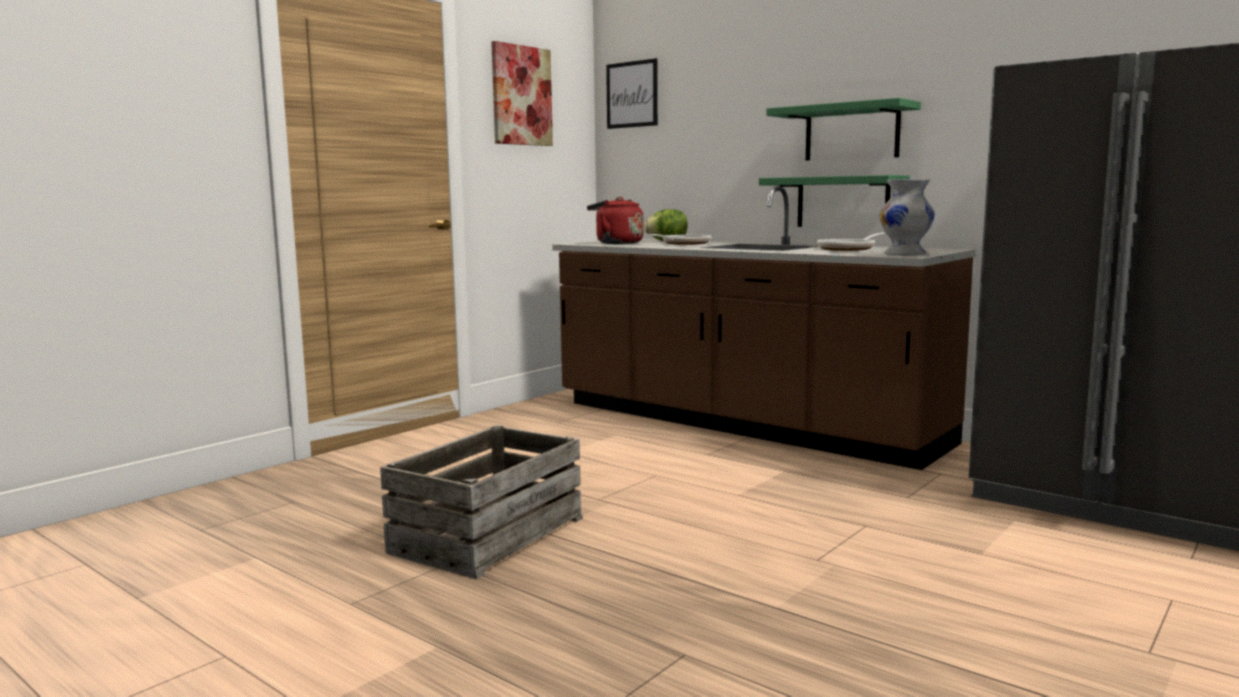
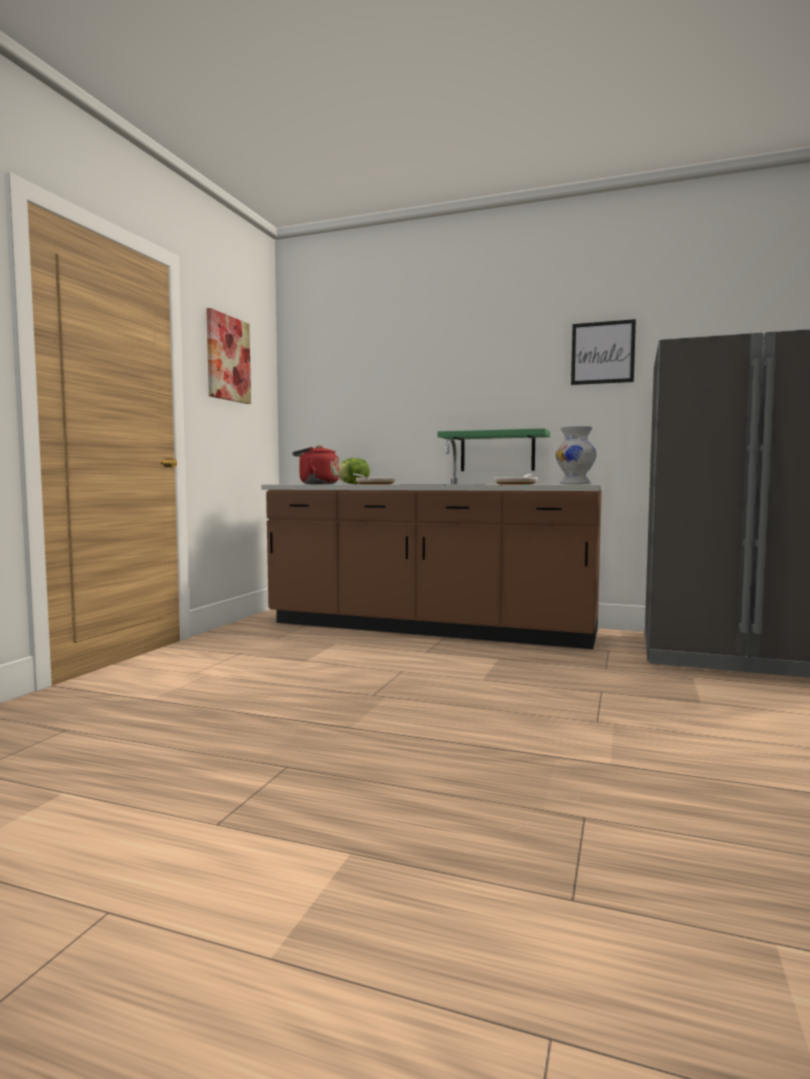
camera: 20 degrees left, 5 degrees down
(487, 534) = (300, 736): crate -> none
(632, 94) = (313, 367): picture -> picture (602, 353)
(851, 132) = (503, 399): green shelf -> none

